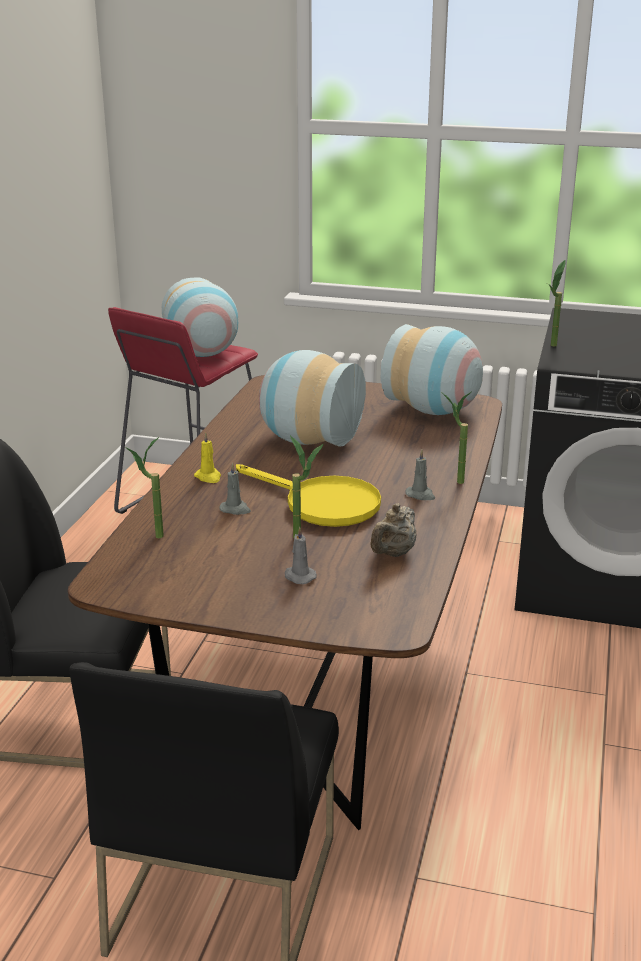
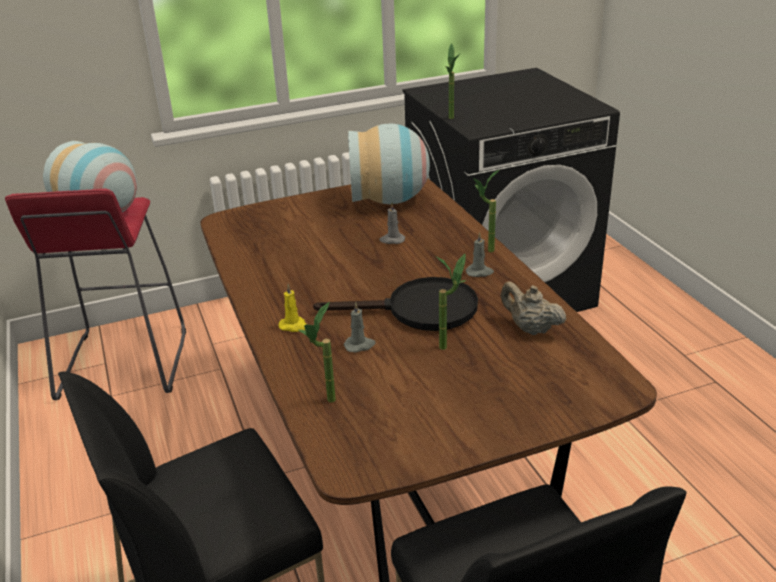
camera: 35 degrees left, 5 degrees up
(299, 576) = (494, 381): grey candle -> grey candle (392, 240)
(307, 440) = (328, 260): vase -> none
(321, 503) = (419, 310): yellow frying pan -> black frying pan
(393, 553) = (530, 328): beige teapot -> beige teapot turned 135 degrees clockwise

